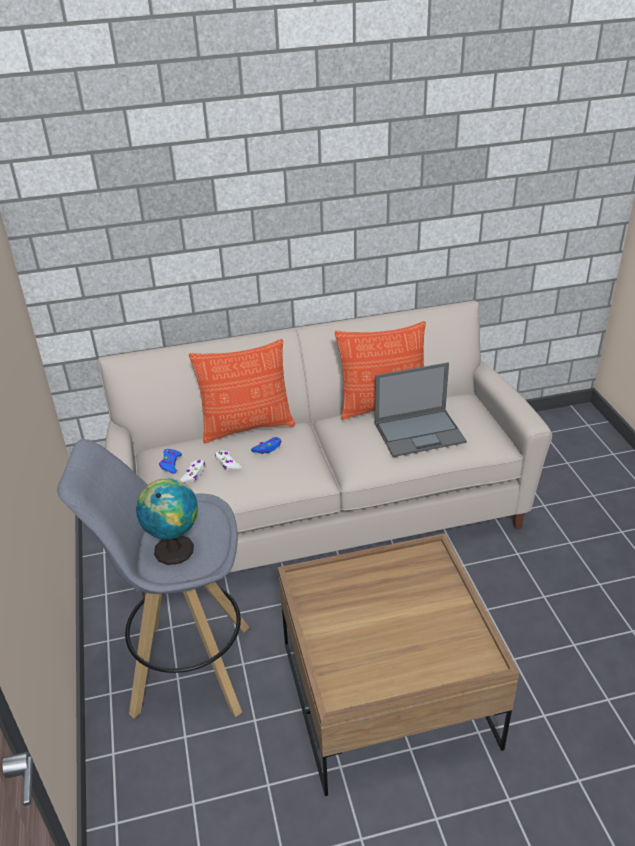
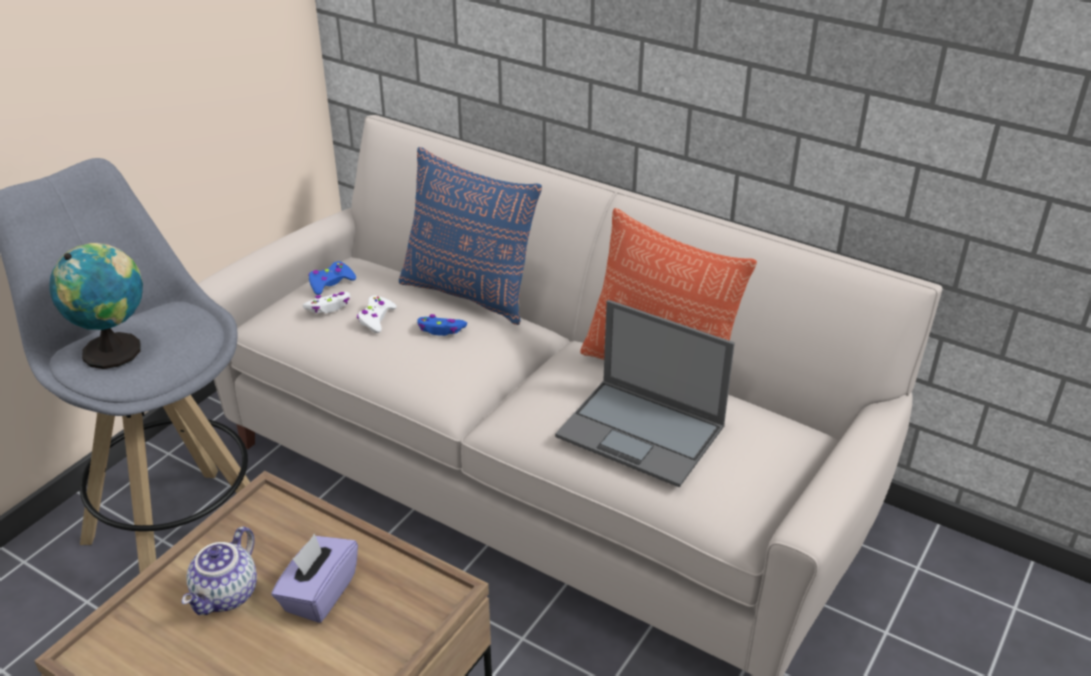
camera: 45 degrees right, 0 degrees up
(247, 427) = (469, 294): orange pillow -> blue pillow
(353, 624) = (227, 595): none -> teapot
(388, 591) = (319, 593): none -> purple tissue box

